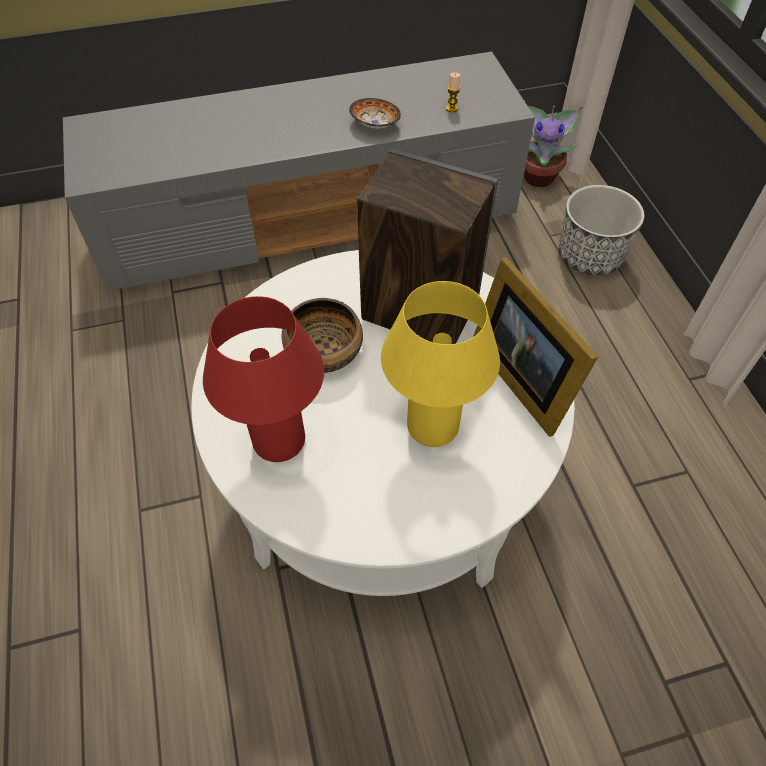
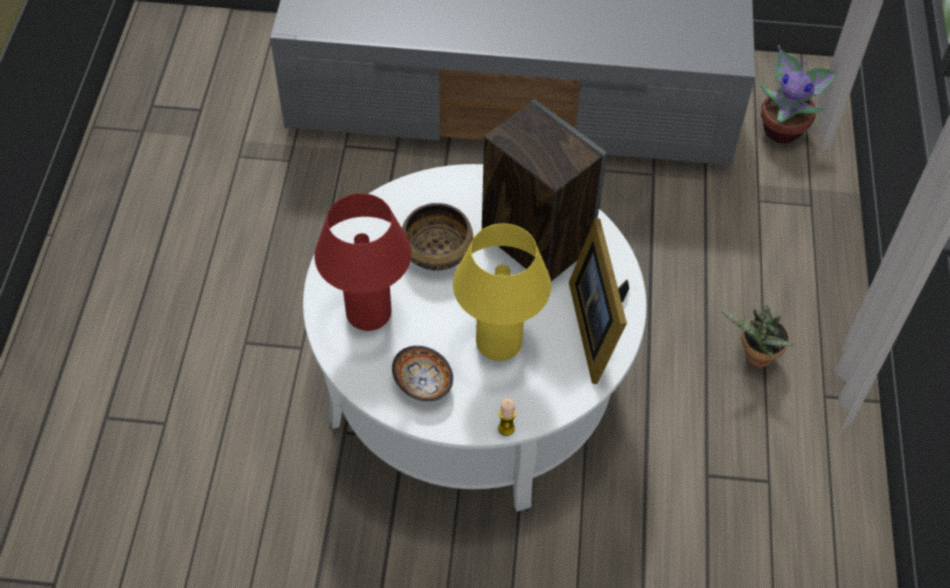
camera: 20 degrees right, 0 degrees up
(375, 125) = (586, 41): bowl -> bowl (422, 384)
(452, 108) = (673, 43): candle -> candle (506, 428)
(590, 256) = (791, 236): planter -> none
(616, 365) = (754, 358): none -> potted plant

